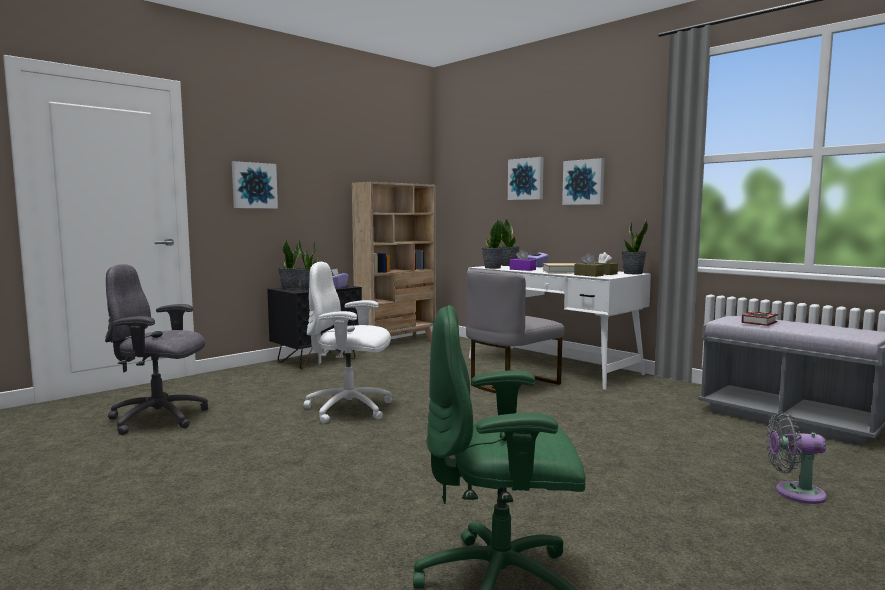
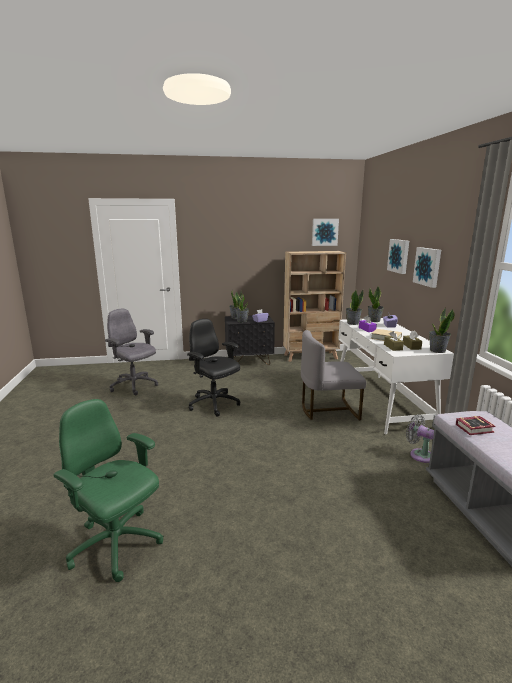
camera: 35 degrees right, 10 degrees up
(254, 185) = (218, 256): picture -> picture (324, 232)
(350, 409) = (214, 404): white office chair -> black office chair
(794, 493) = (366, 576): grey fan -> grey fan (419, 455)

